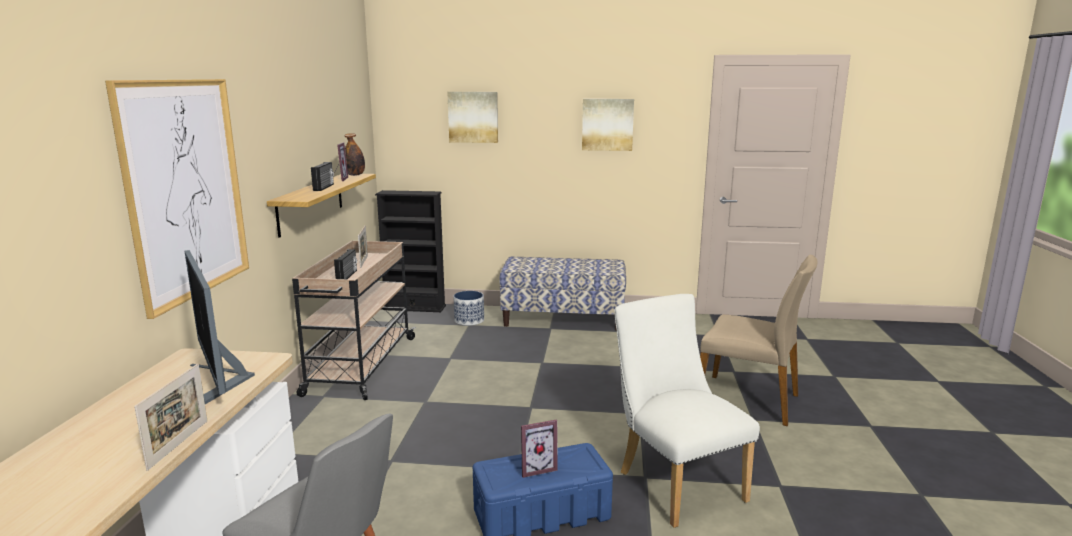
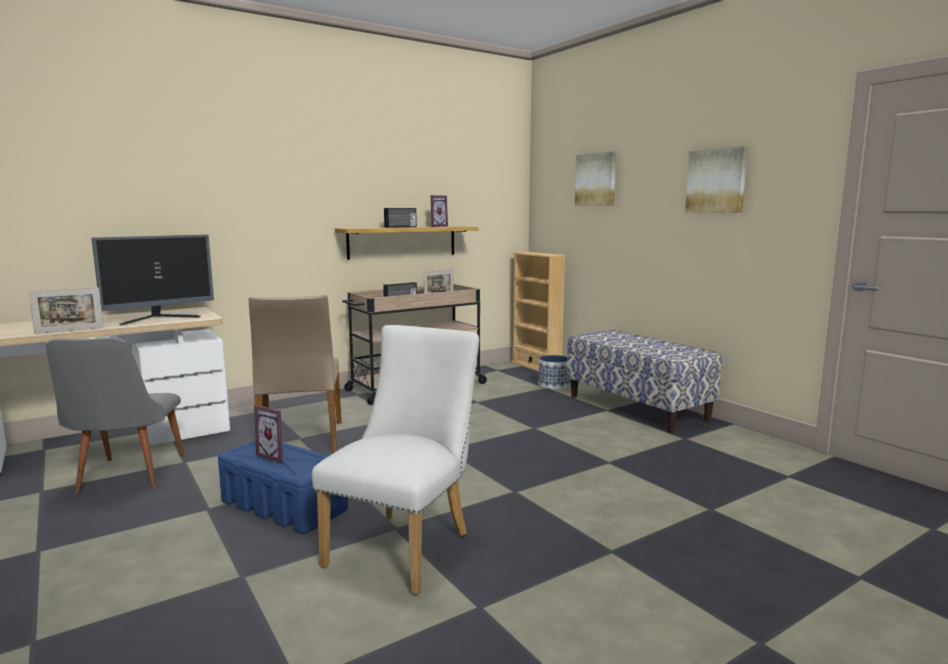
camera: 50 degrees right, 5 degrees down
(186, 189) = (234, 202): picture -> none
(219, 382) = (160, 319): monitor -> monitor turned 150 degrees counterclockwise
(355, 175) = (461, 226): bottle -> none
(414, 307) = (536, 367): black bookcase -> beige bookcase
(748, 400) = (655, 536): beige chair -> beige chair (300, 439)

